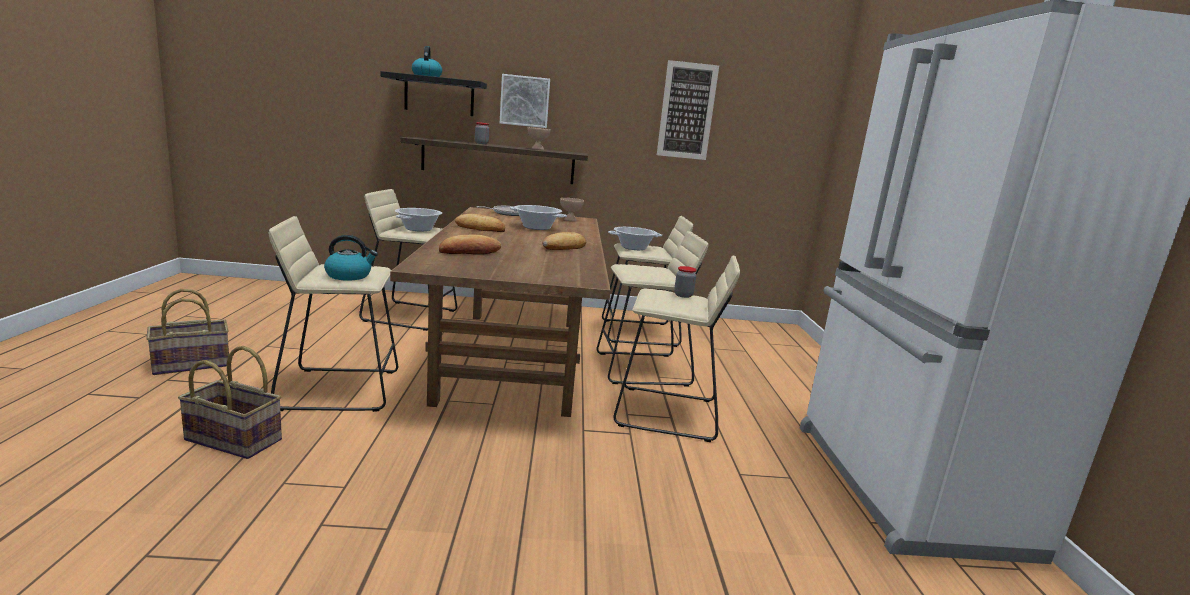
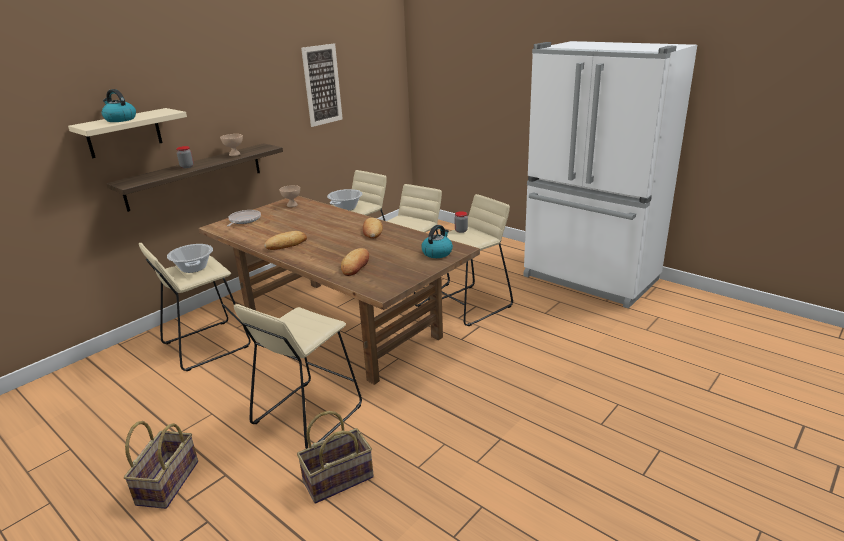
camera: 45 degrees left, 10 degrees up
(349, 276) = (311, 326): kettle -> kettle (437, 253)
(439, 96) = (124, 133): black shelf -> beige shelf
(525, 101) = (203, 114): picture -> none
(537, 227) = (304, 223): cooking pot -> none

